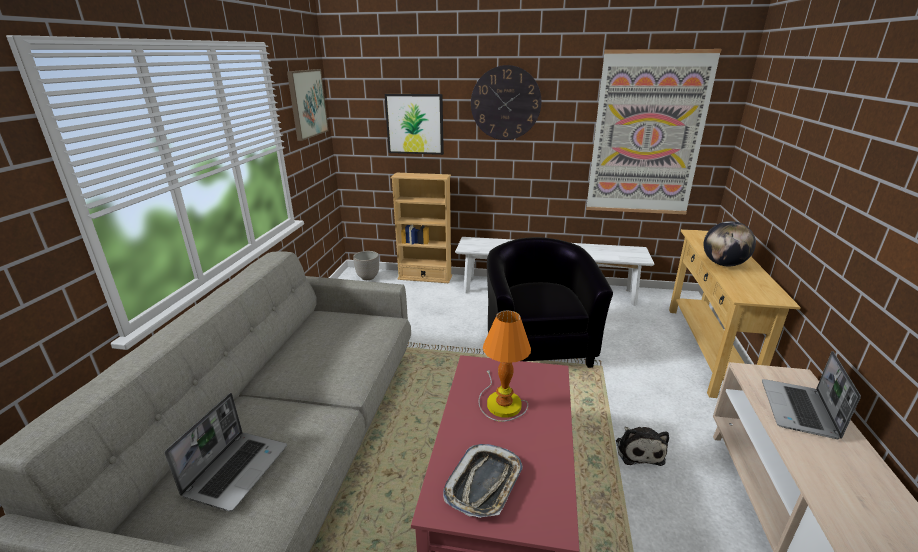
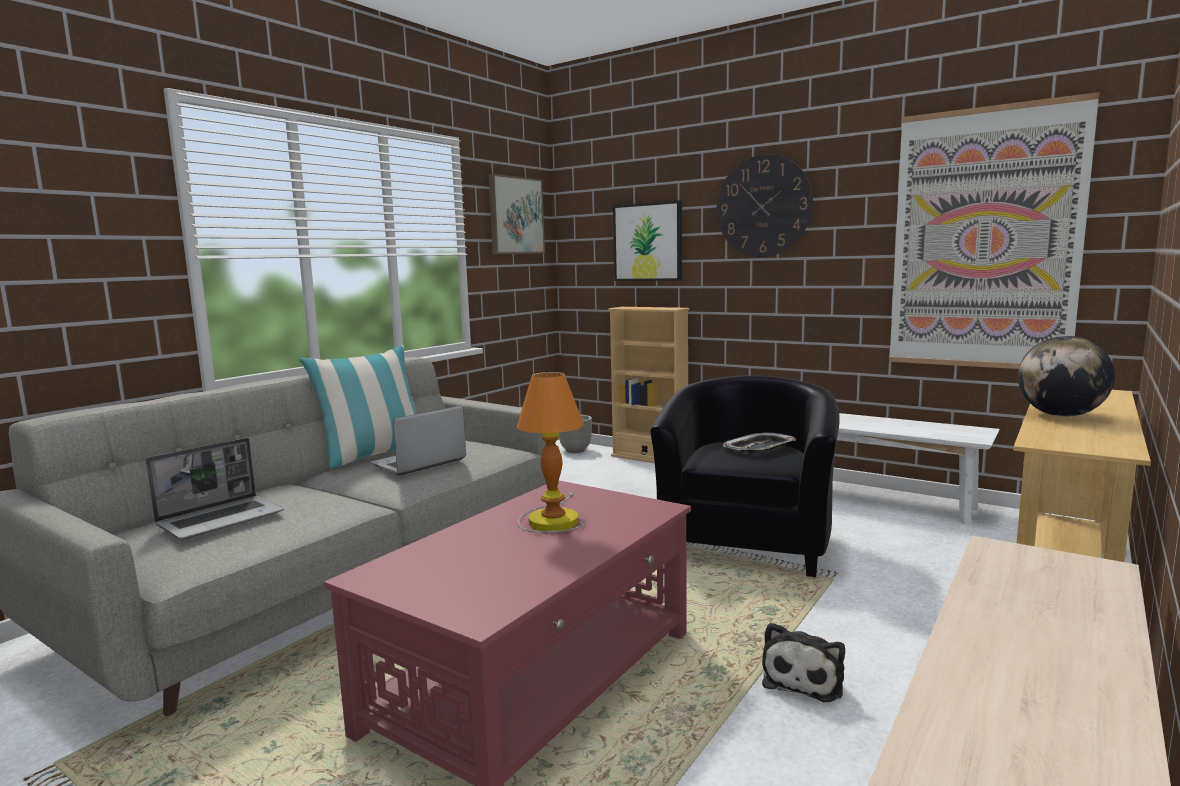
camera: 25 degrees right, 15 degrees down
(286, 349) = (374, 456): none -> pillow
(484, 484) = (442, 571): tray -> tray (760, 448)
(799, 410) = (1042, 598): laptop -> laptop (418, 463)

